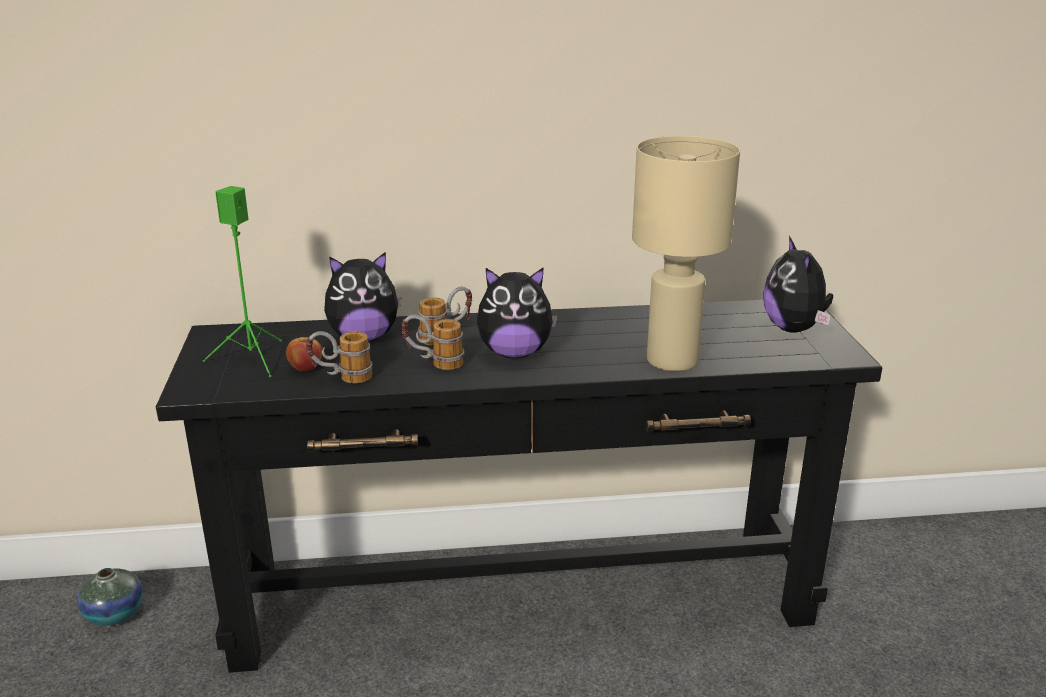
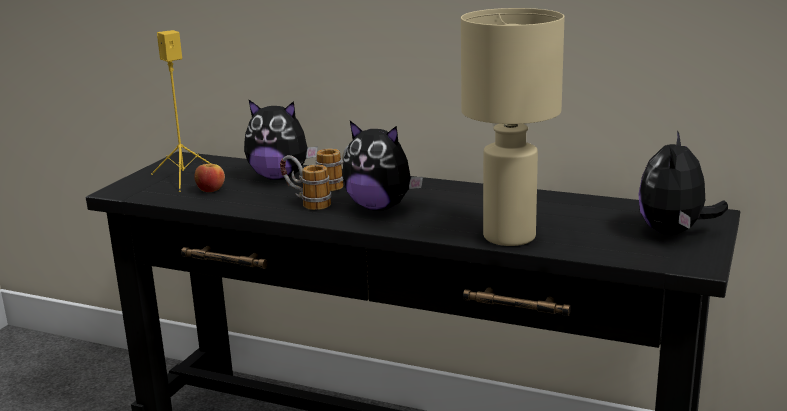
camera: 30 degrees right, 5 degrees down
(114, 614) = (106, 378): vase -> none
(252, 359) = (184, 178): green speaker -> yellow speaker
(341, 379) = (225, 201): mug -> none

